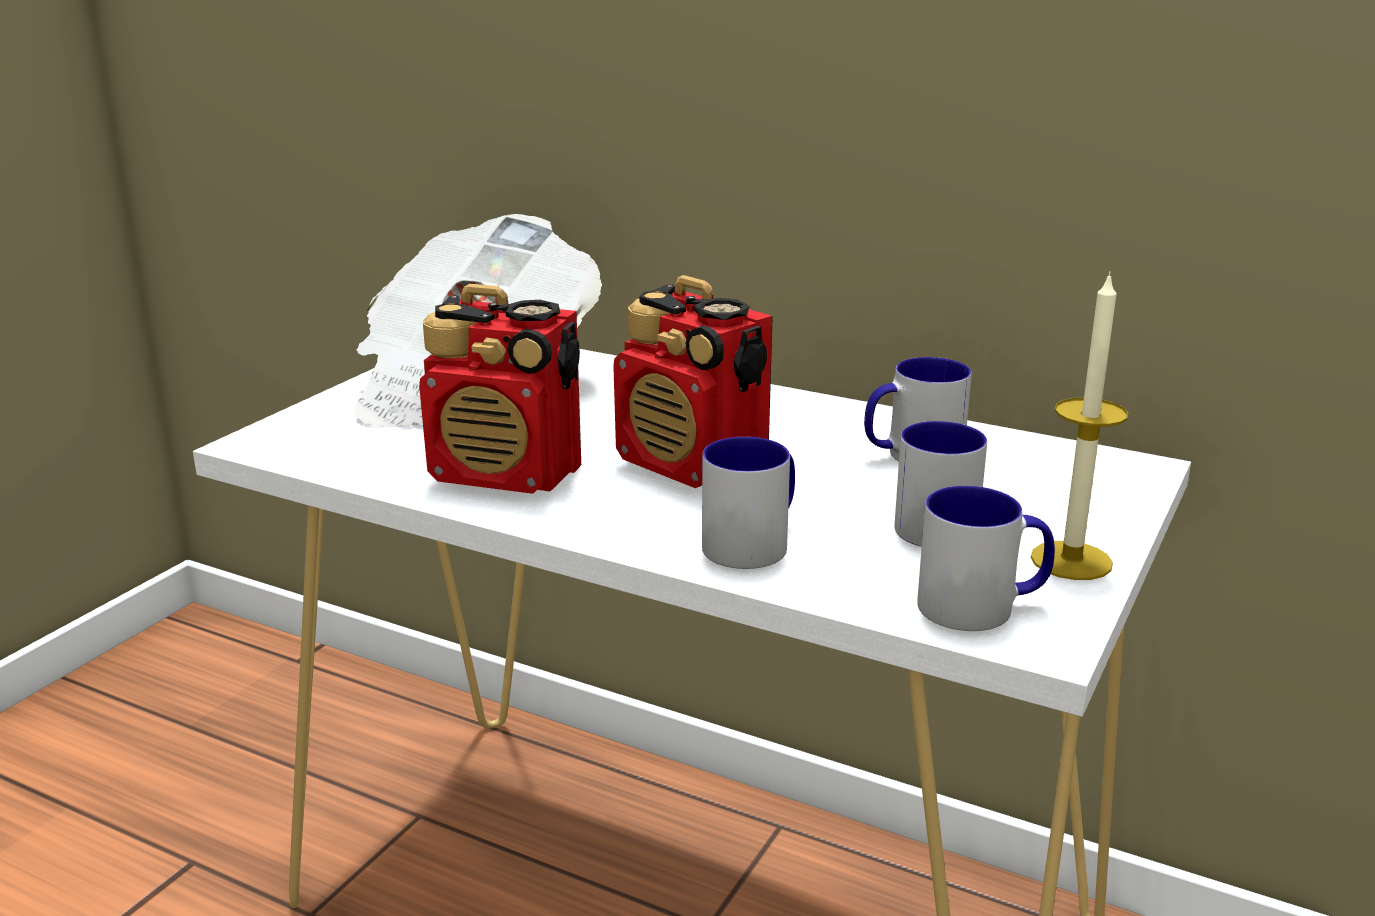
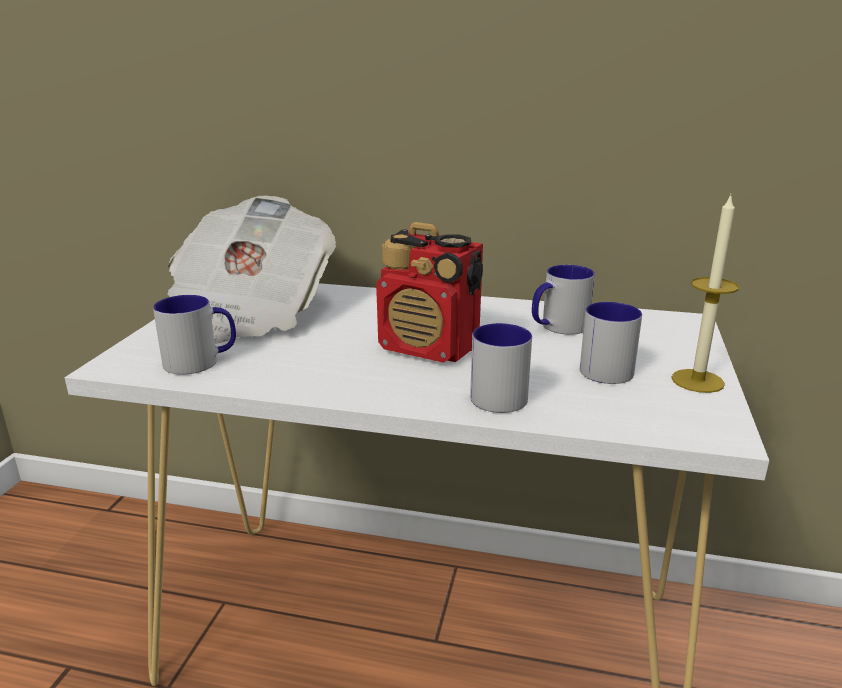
camera: 15 degrees left, 0 degrees up
(507, 475) = (309, 368): radio -> none
(982, 606) = (670, 417): mug -> mug (201, 361)

